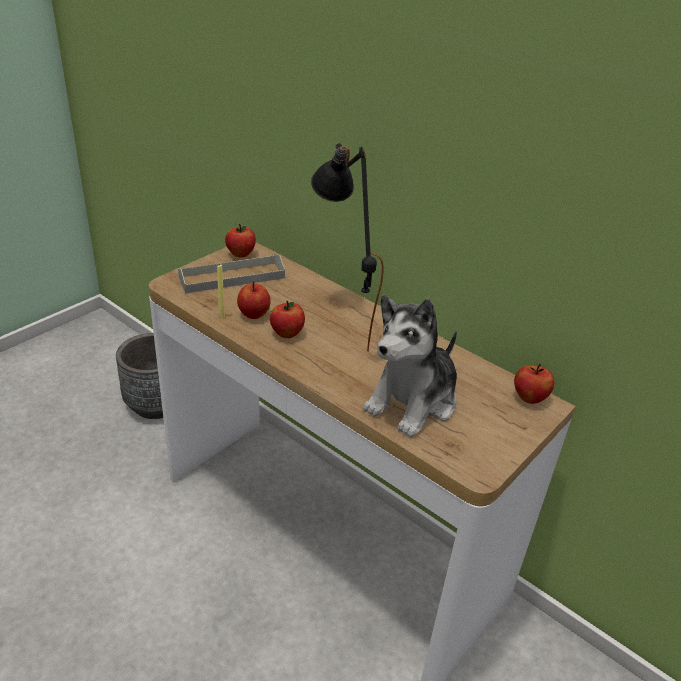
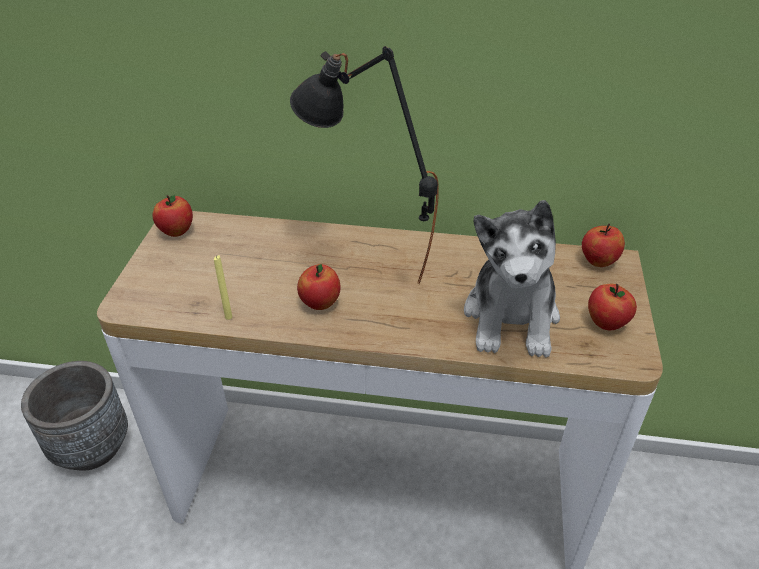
camera: 30 degrees left, 5 degrees up
(232, 277) = (194, 264): grey tray -> none
(254, 314) = (262, 298): apple -> apple (606, 323)

